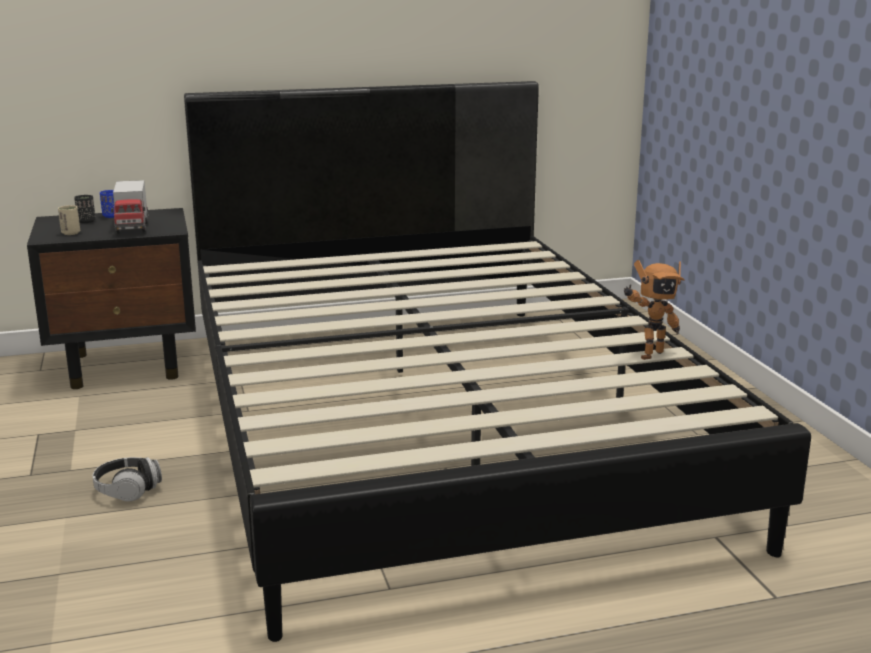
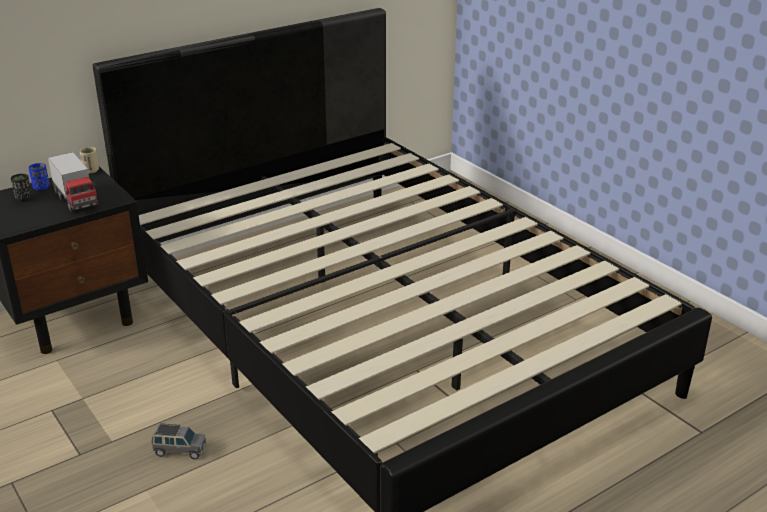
camera: 20 degrees left, 10 degrees up
(71, 233) = (24, 217): beige cup -> beige cup (91, 171)
(128, 490) = (179, 450): headphones -> grey toy car
(648, 354) = (560, 257): toy robot -> none

